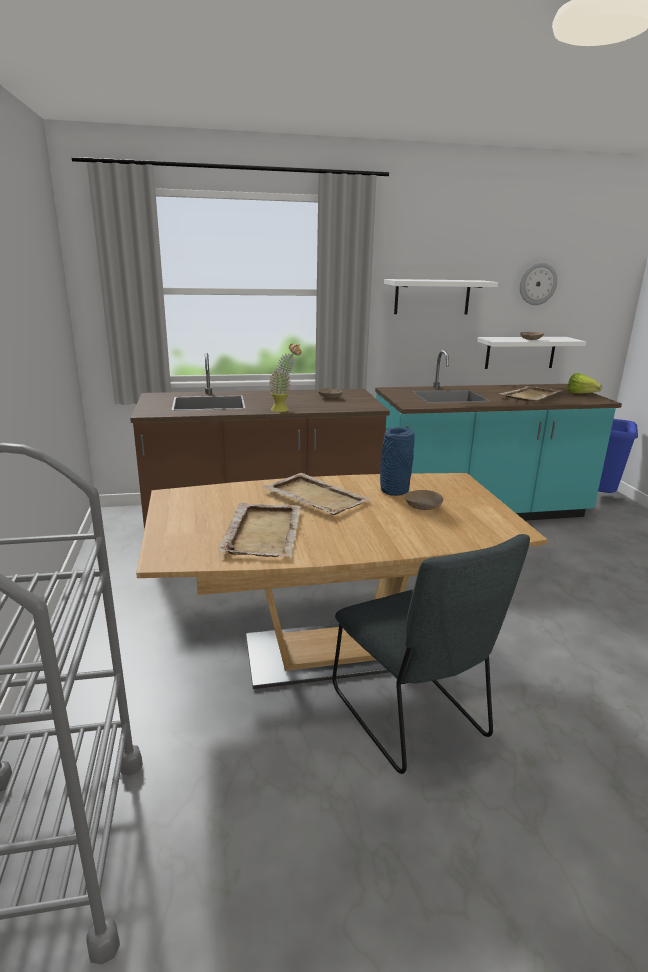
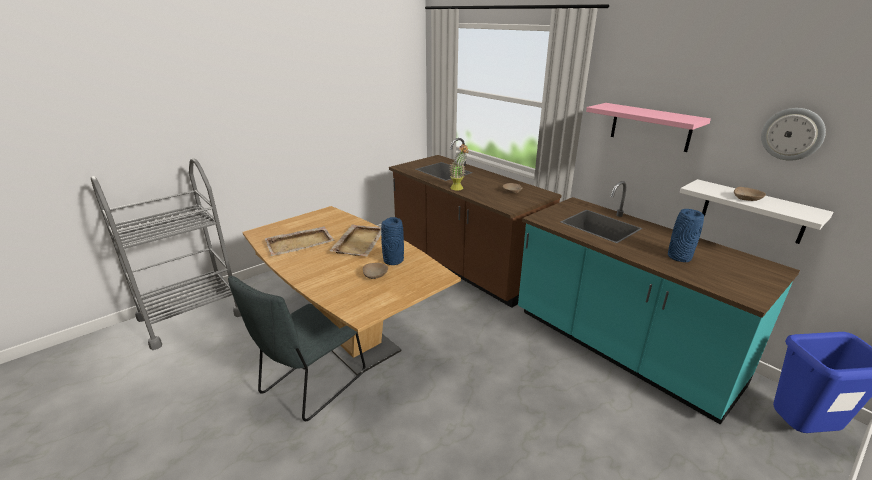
camera: 60 degrees right, 5 degrees up
(432, 297) = (650, 127): white shelf -> pink shelf
(530, 396) = (679, 257): beige tray -> blue vase
(583, 395) = (754, 285): lettuce -> none

